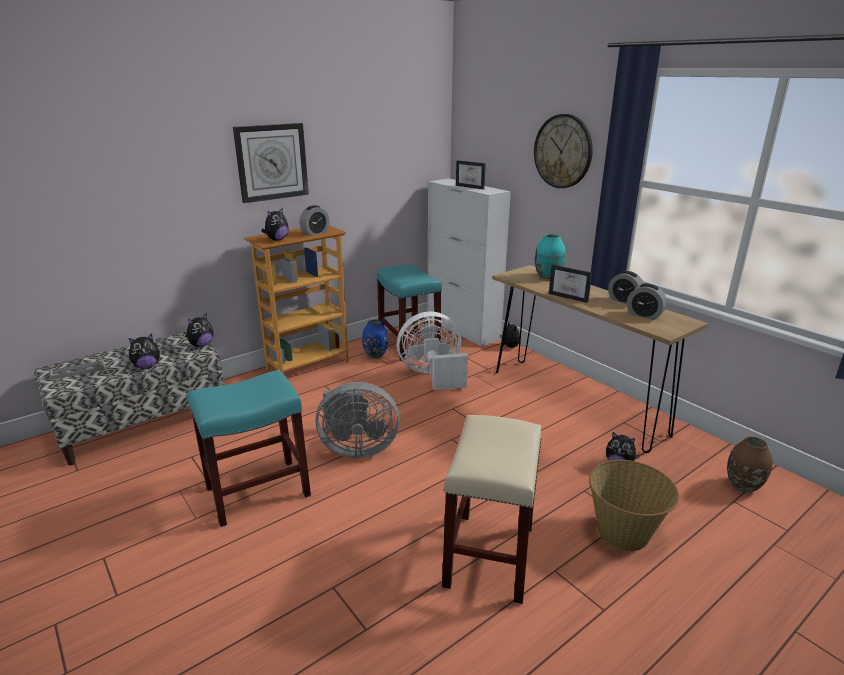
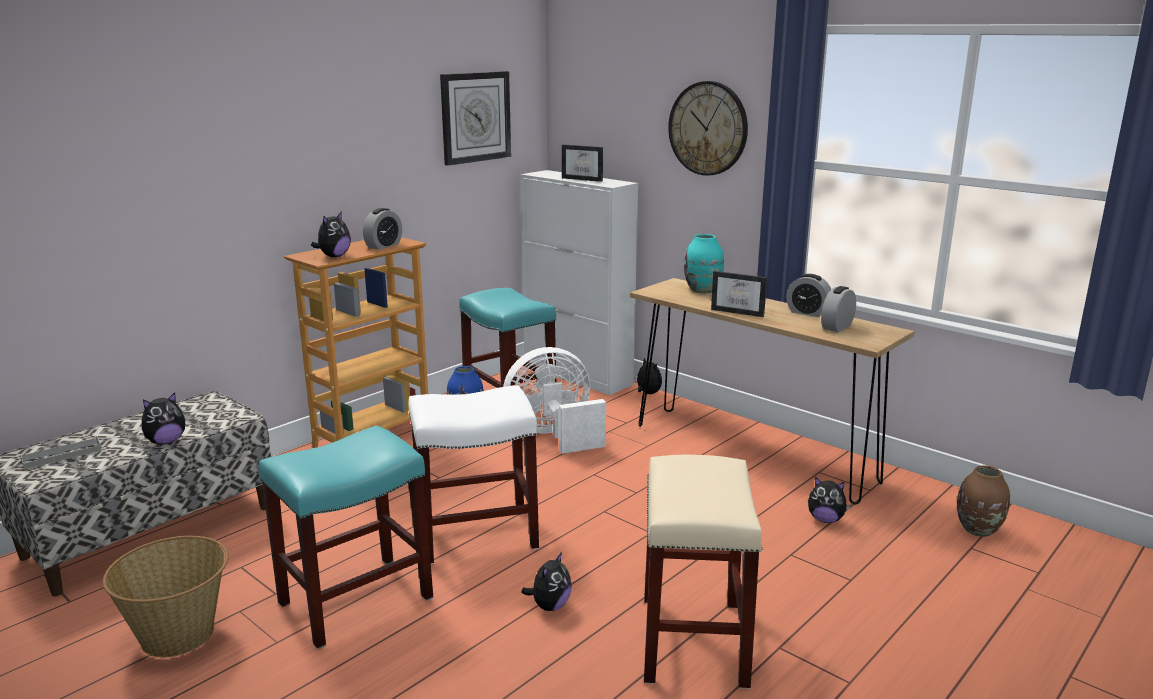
camera: 10 degrees left, 5 degrees down
(201, 345) = (235, 409): plush toy -> plush toy (549, 606)
(271, 162) = (319, 150): wall clock -> wall clock (475, 117)
(356, 448) = (478, 534): grey fan -> white stool
(624, 532) = (851, 595): basket -> basket (179, 634)
(644, 315) = (837, 327): alarm clock -> alarm clock turned 105 degrees clockwise

